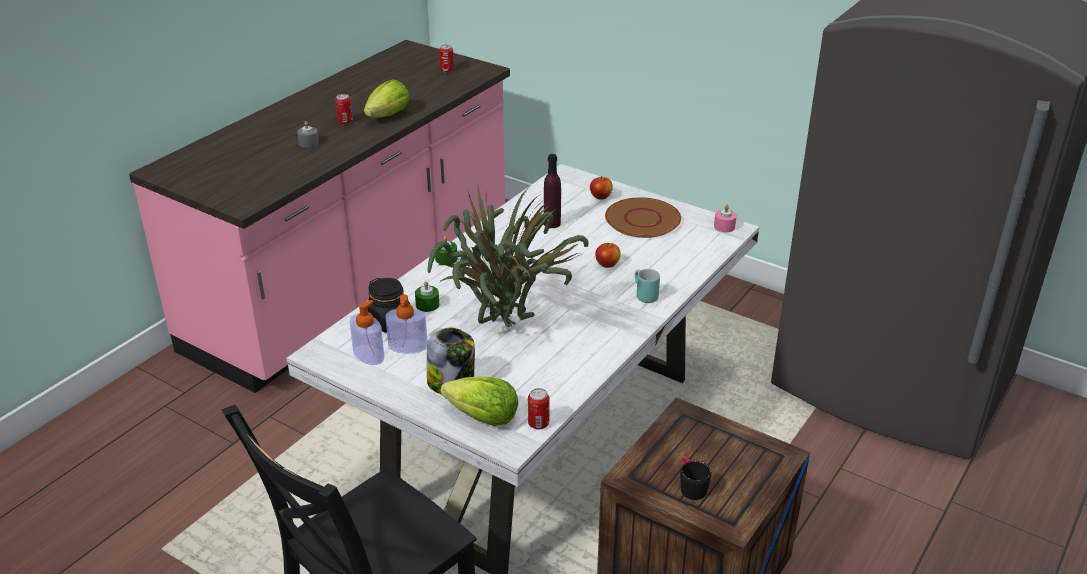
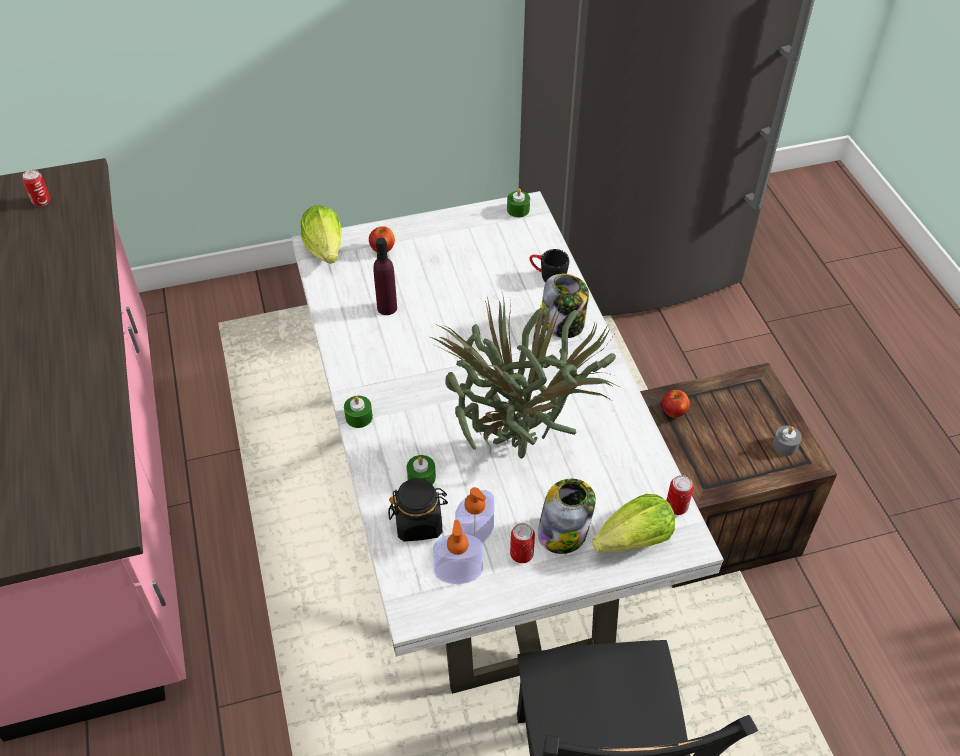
camera: 50 degrees left, 15 degrees up
(308, 142) = (43, 397): grey candle -> grey candle (785, 445)
(345, 121) = (38, 341): can -> can (521, 554)
(388, 115) = (75, 301): lettuce -> lettuce (325, 249)
(607, 264) = (493, 315): apple -> apple (673, 412)
(642, 219) = (450, 248): brown plate -> none
(643, 295) = (563, 324): turquoise mug -> jar
(690, 486) = (747, 457): black mug -> black mug (547, 275)
(724, 226) = (518, 209): pink candle -> green candle

